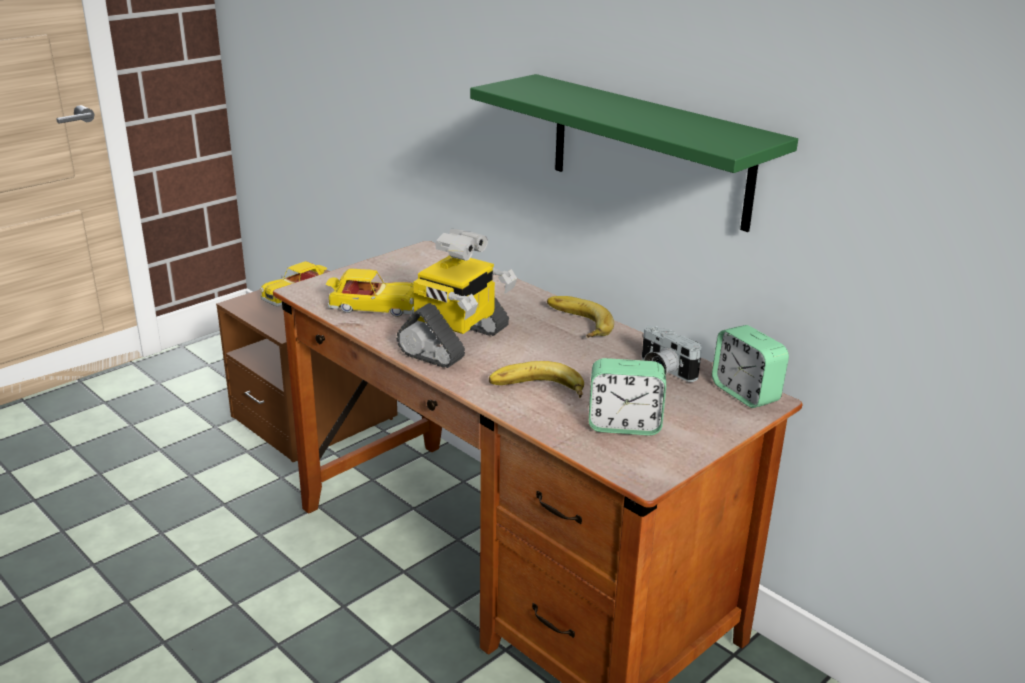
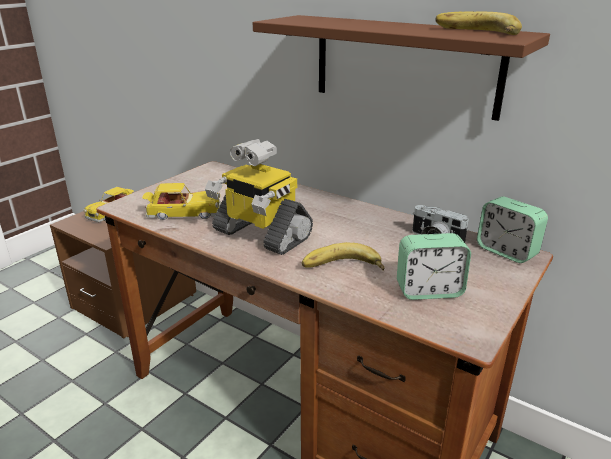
camera: 10 degrees left, 0 degrees up
(456, 342) = (260, 235): toy robot -> toy robot turned 105 degrees clockwise
(575, 323) = (349, 210): banana -> banana (475, 32)
(649, 151) = (404, 65): green shelf -> brown shelf

